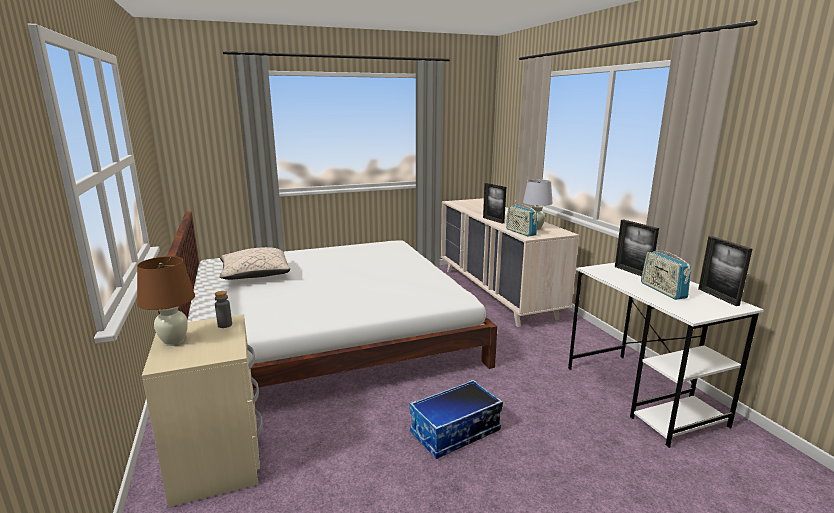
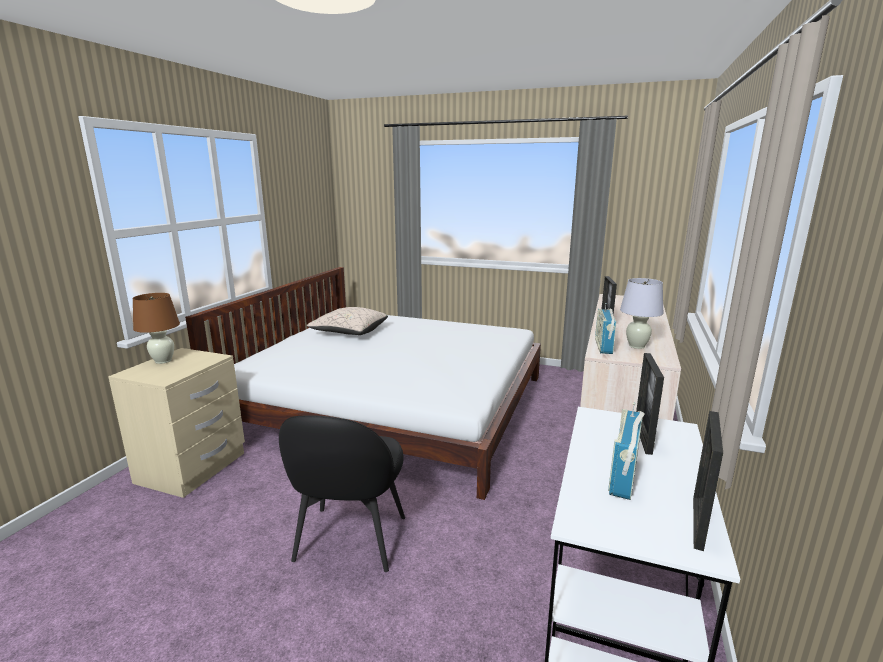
camera: 40 degrees right, 0 degrees up
(225, 325) = (206, 359): grey bottle -> none
(455, 433) = (350, 540): storage box -> black chair

